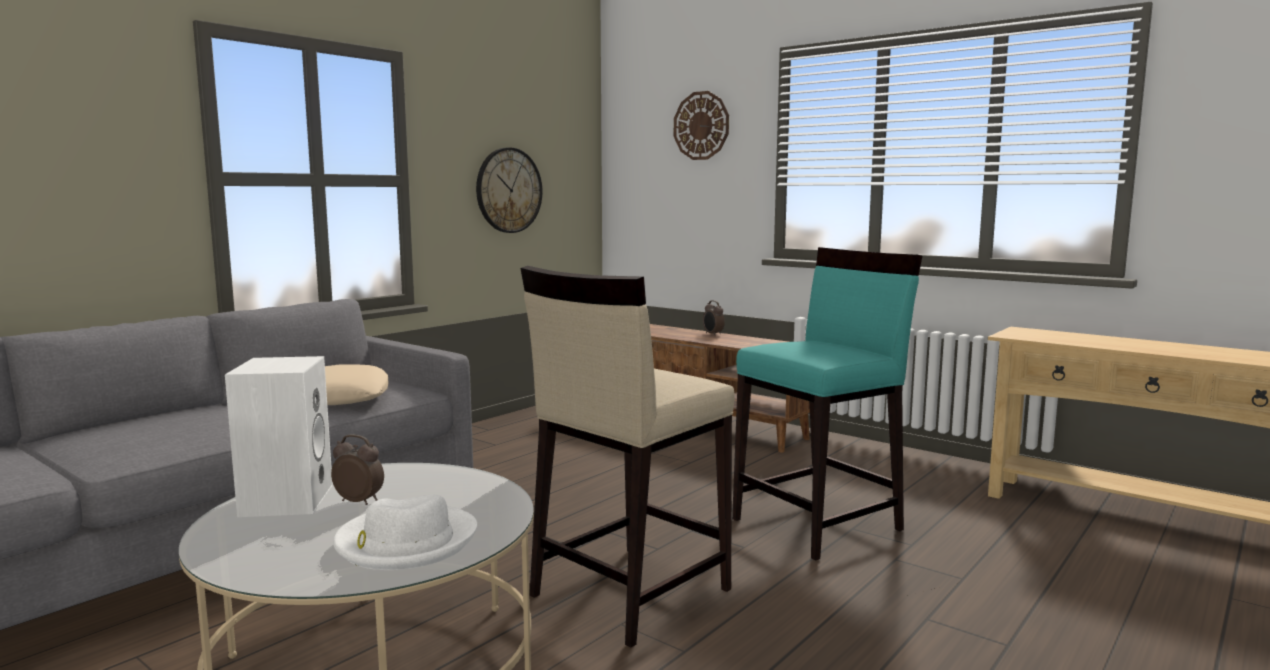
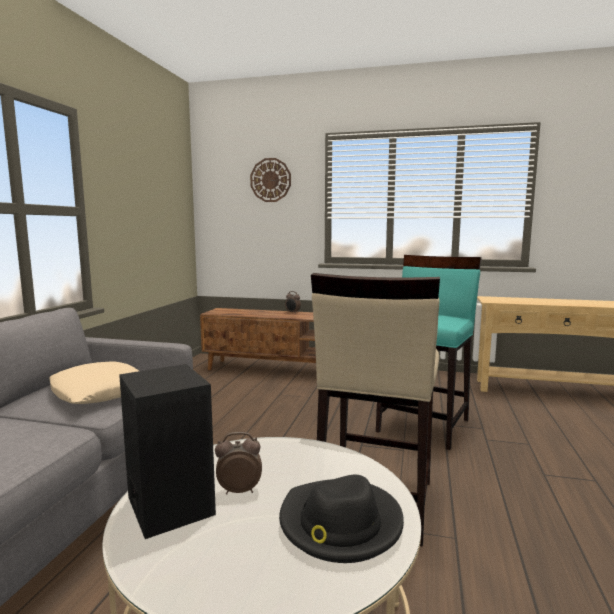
camera: 25 degrees left, 0 degrees up
(285, 499) = (168, 505): white speaker -> black speaker
(405, 542) = (339, 524): white hat -> black hat
(508, 190) = (146, 220): wall clock -> none

